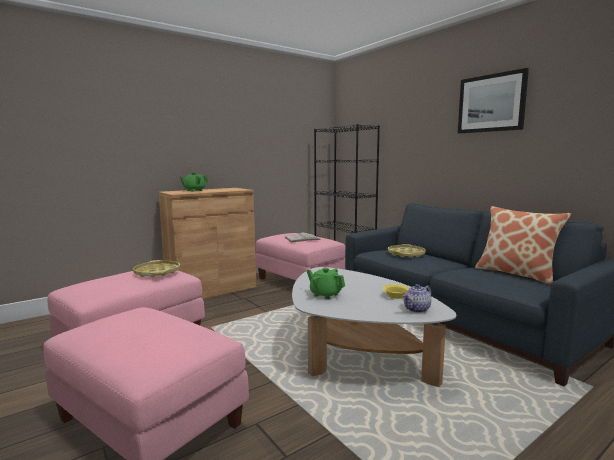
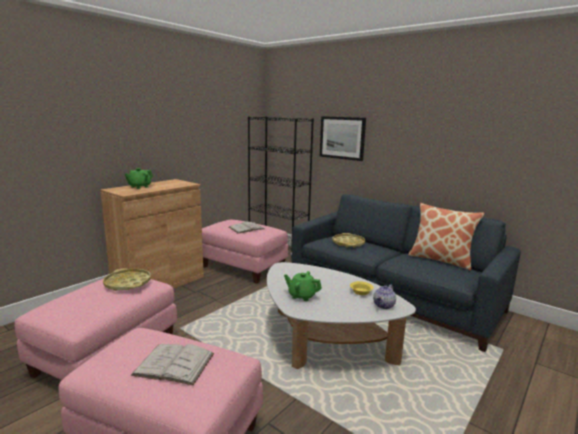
camera: 15 degrees left, 5 degrees up
(148, 335) = (174, 364): none -> white book
(491, 103) = (418, 112): picture -> picture (342, 138)

